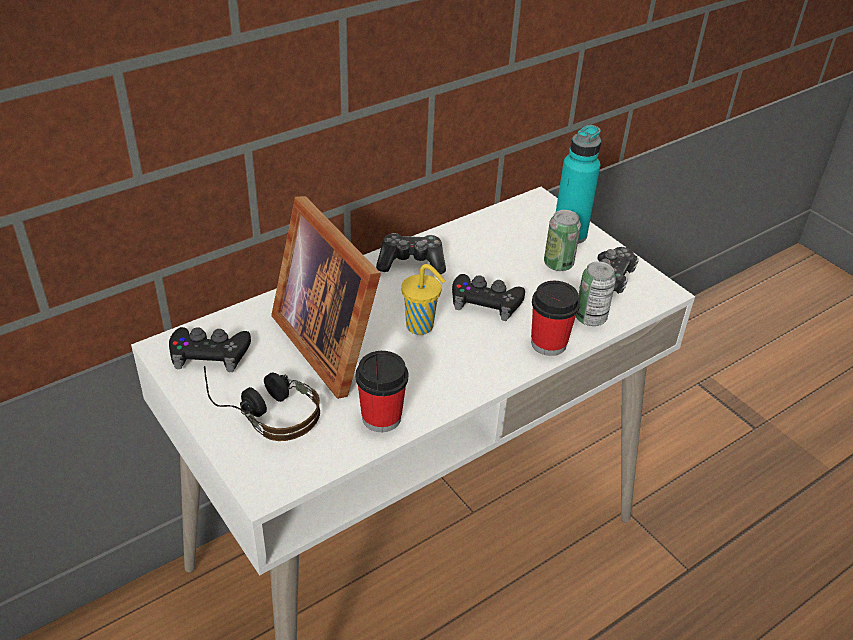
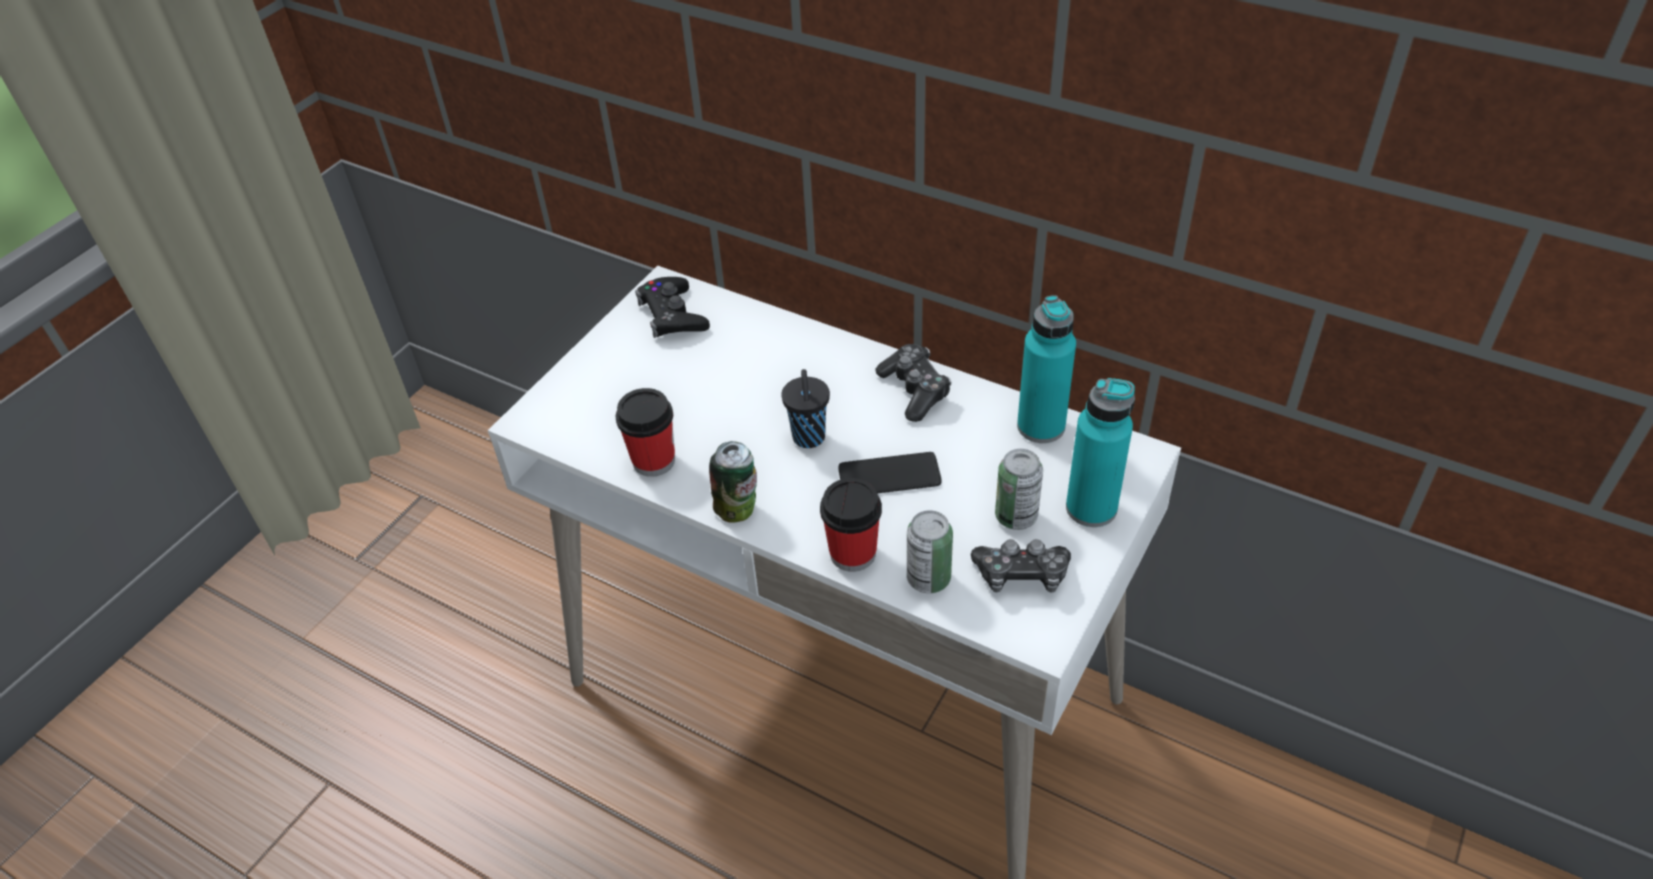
camera: 70 degrees right, 5 degrees up
(263, 409) = (621, 379): headphones -> none
(331, 341) = (742, 383): picture frame -> none
(421, 327) = (809, 439): yellow cup -> black cup
(469, 386) = (738, 509): none -> can
(486, 302) = (889, 475): black game controller -> phone
(487, 226) = (1041, 426): none -> turquoise bottle

